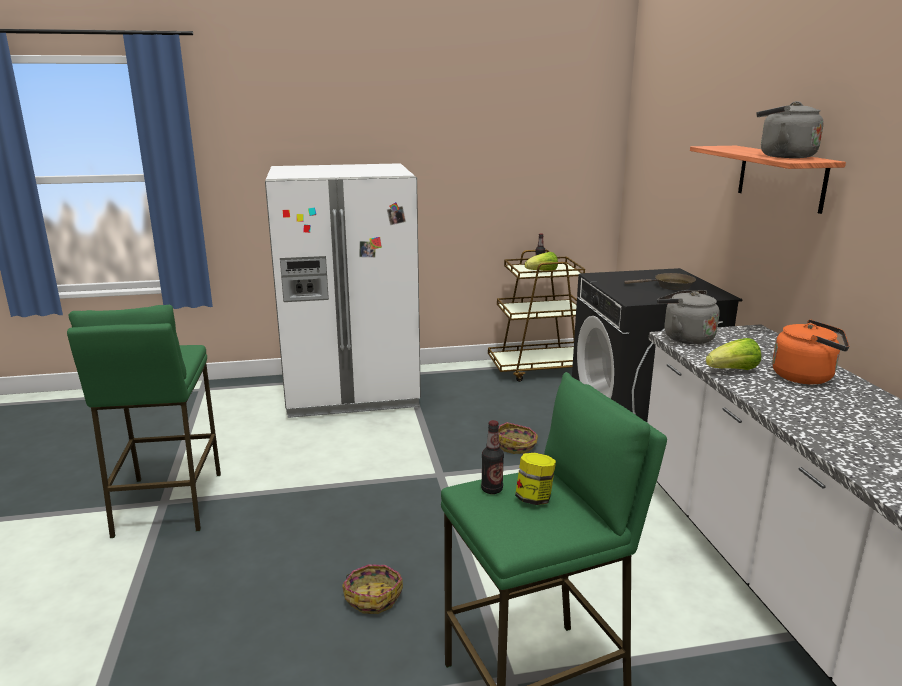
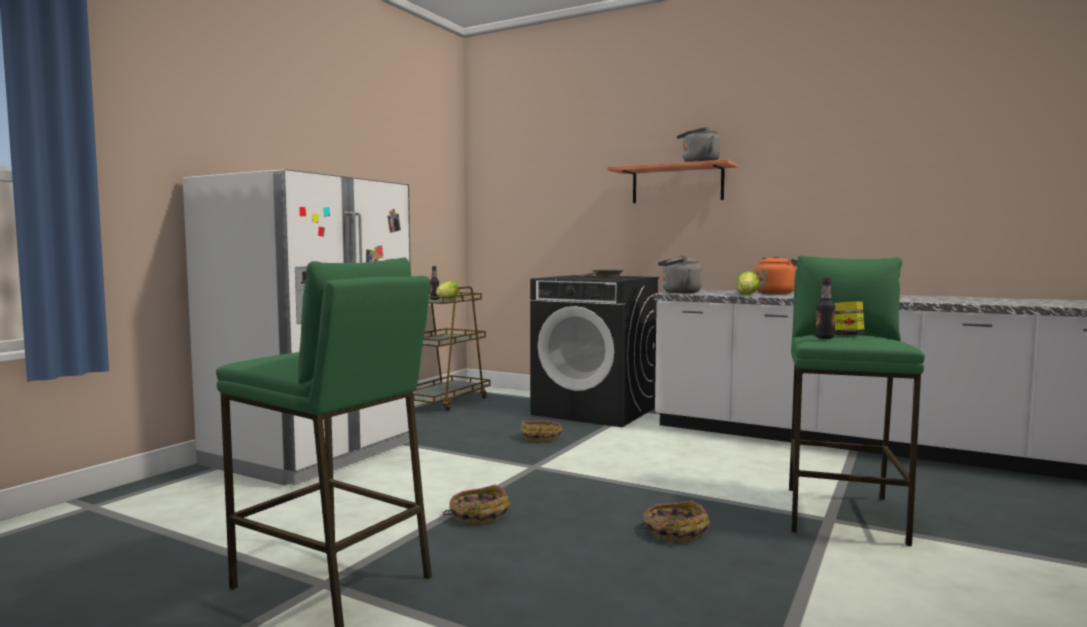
camera: 50 degrees left, 15 degrees down
(312, 499) = (478, 516): none -> basket

